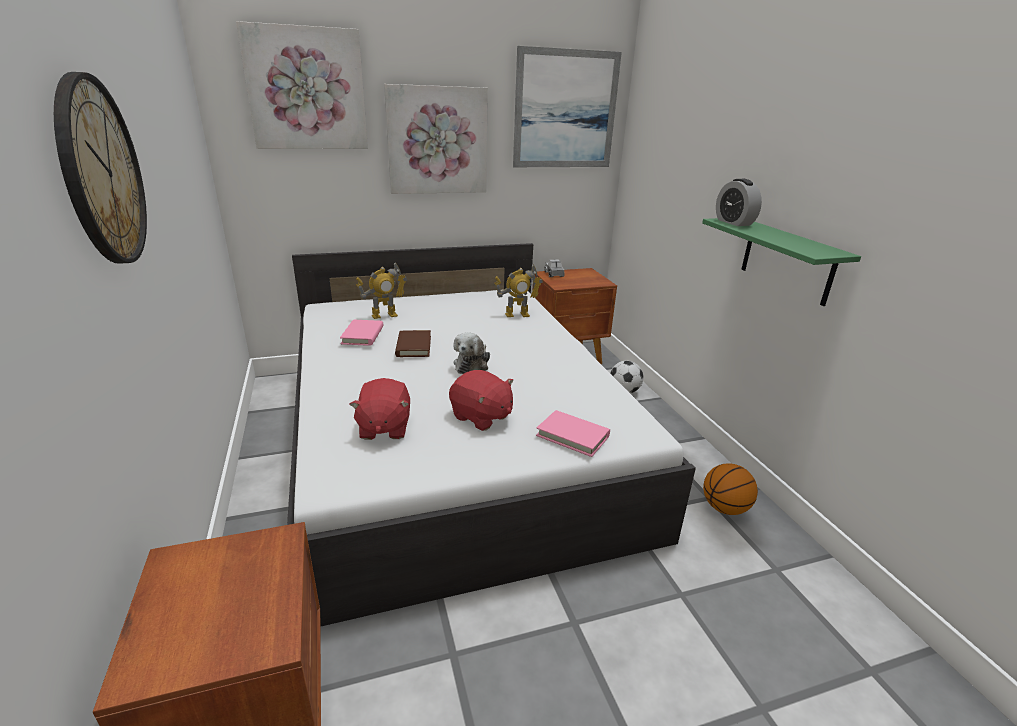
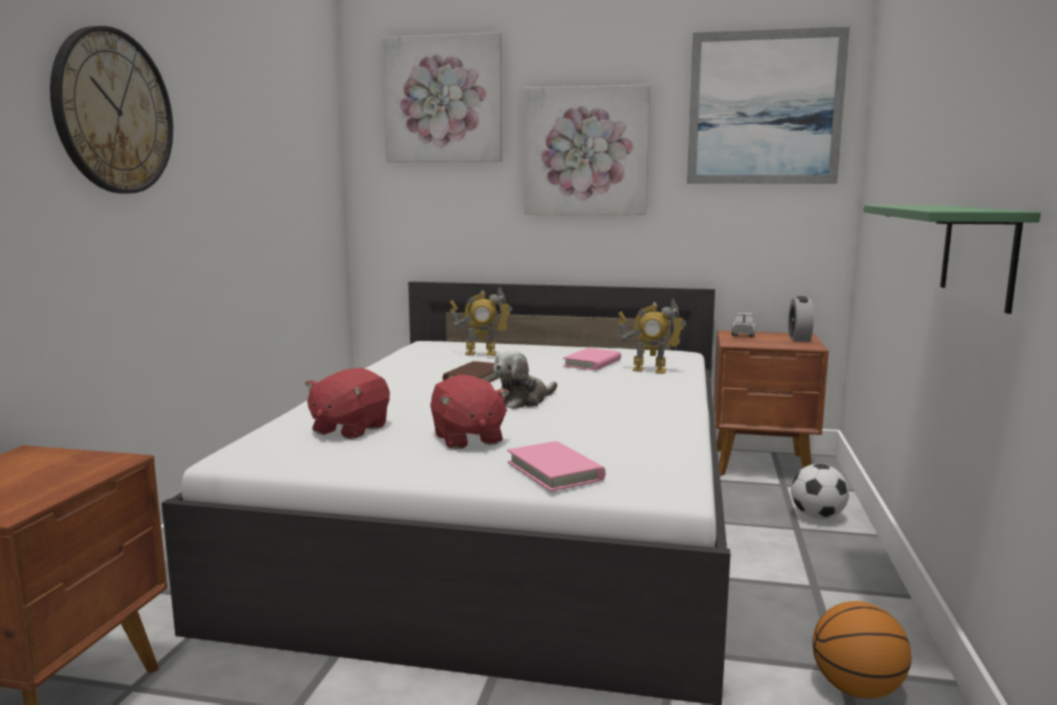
camera: 30 degrees right, 15 degrees down
(363, 335) = (433, 364): pink book -> pink book (592, 363)
(733, 222) = (905, 205): alarm clock -> alarm clock (799, 338)

